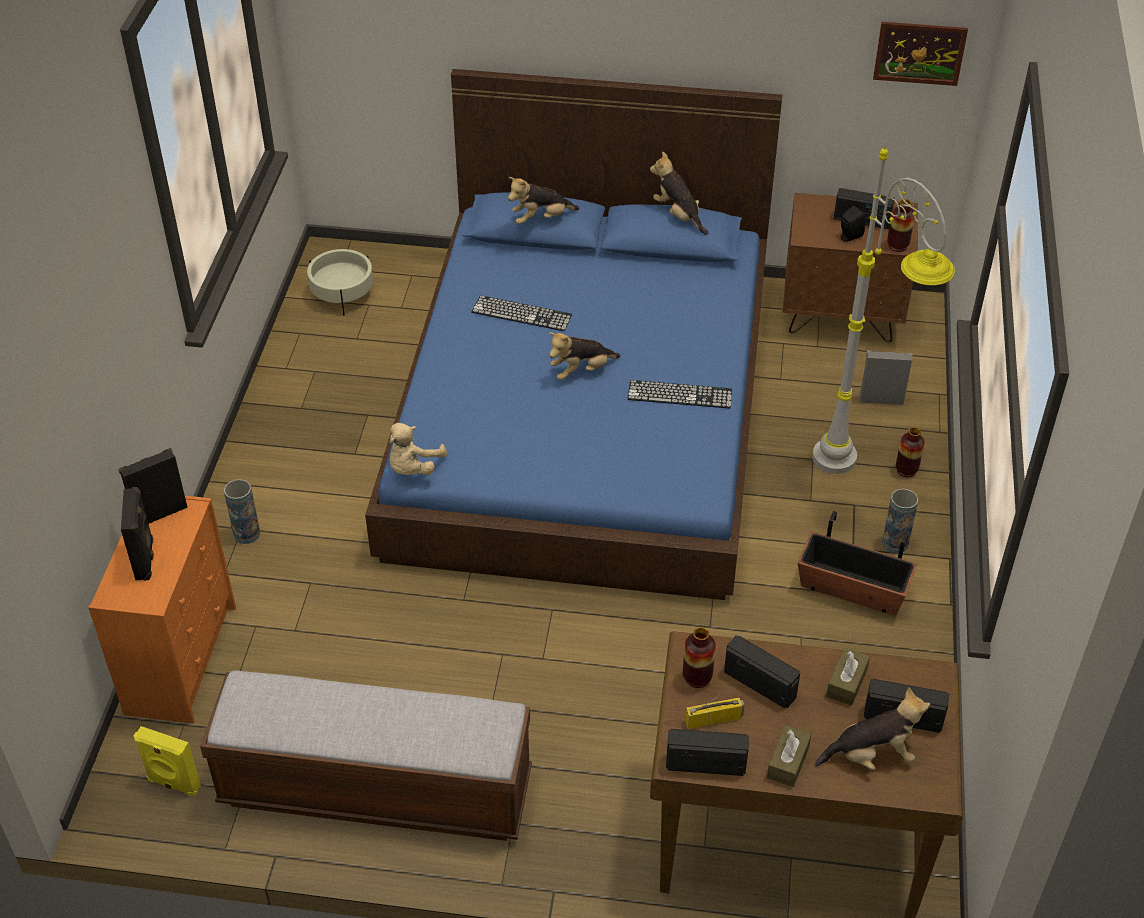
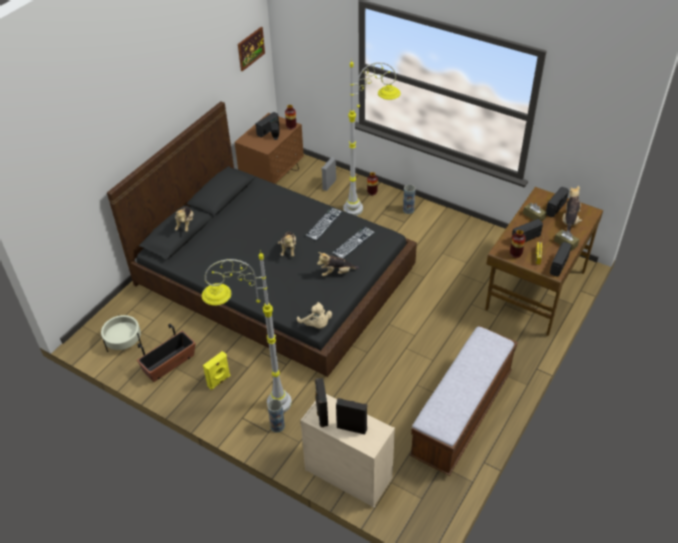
camera: 65 degrees left, 0 degrees up
(173, 784) = (426, 495): yellow speaker -> yellow speaker (219, 381)
(182, 658) = (347, 473): orange dresser -> beige dresser
(281, 494) = (257, 405): none -> grey floor lamp
(521, 313) = (235, 257): keyboard -> keyboard (353, 242)
(584, 410) = (274, 275): blue bed -> black bed
(678, 215) = (218, 181): plush toy -> plush toy (336, 273)
(852, 589) = (425, 230): planter -> planter (169, 364)

